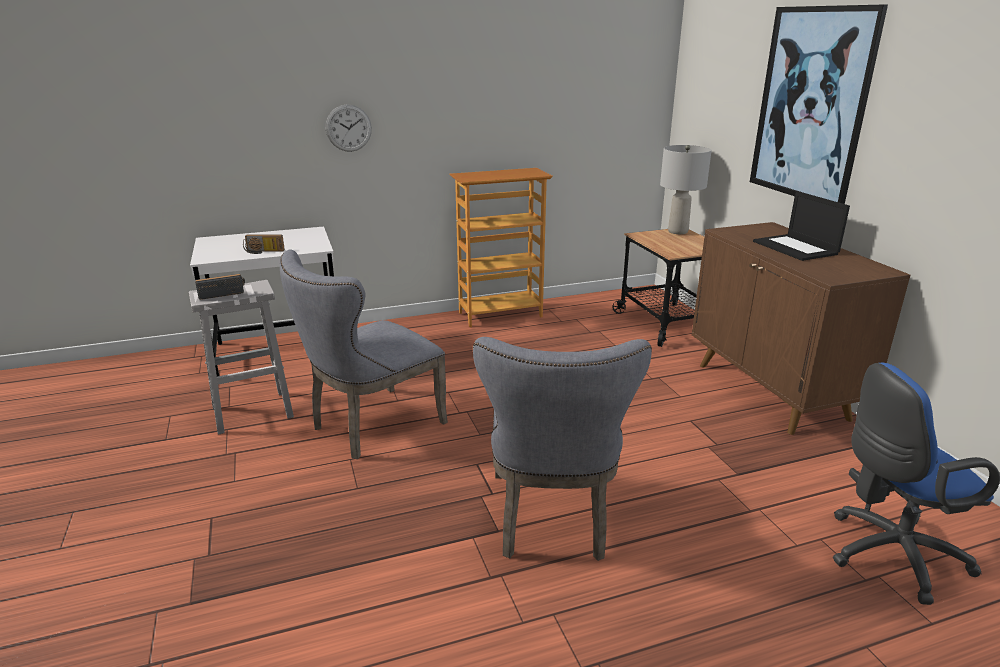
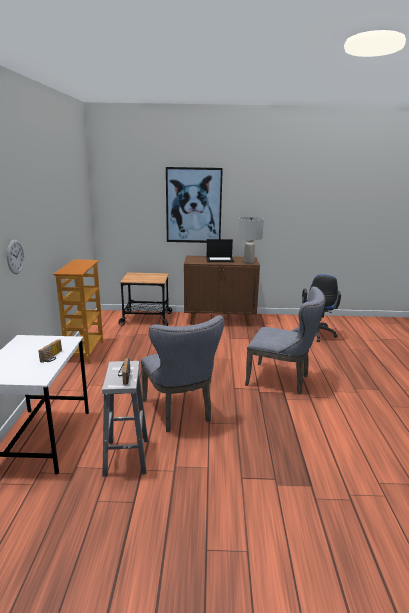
camera: 70 degrees left, 5 degrees down
(678, 231) = (132, 274): grey table lamp -> grey table lamp (248, 262)

